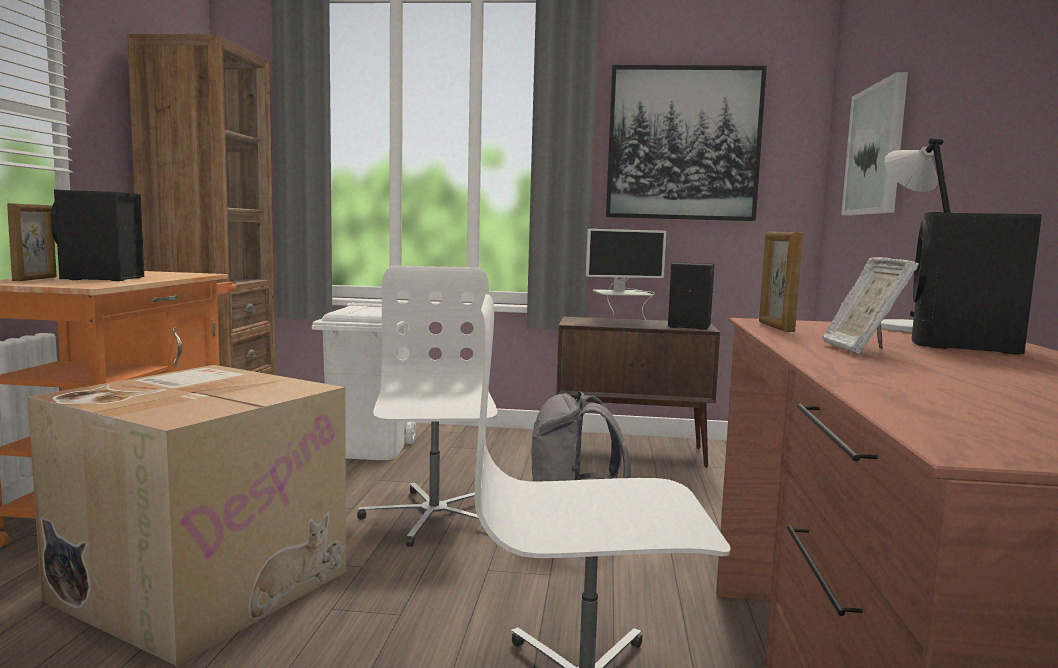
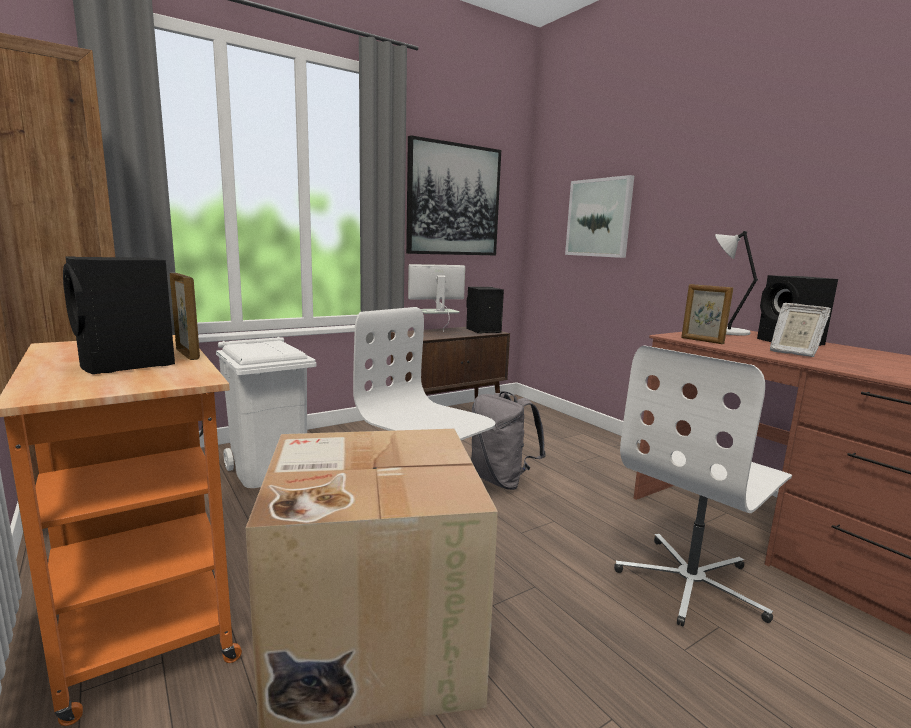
camera: 40 degrees left, 5 degrees up
(36, 279) = (55, 379): picture frame -> picture frame (188, 354)
(621, 320) = (436, 331): monitor -> monitor turned 150 degrees counterclockwise

